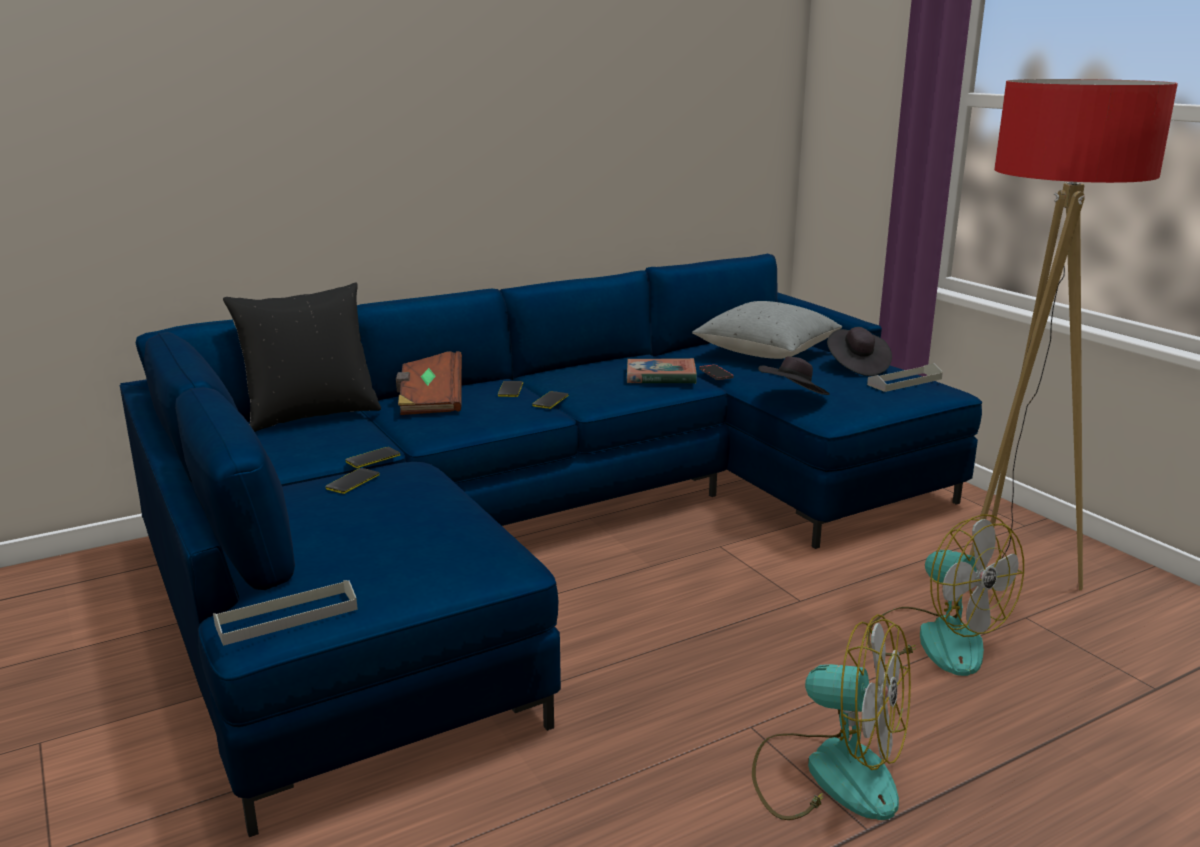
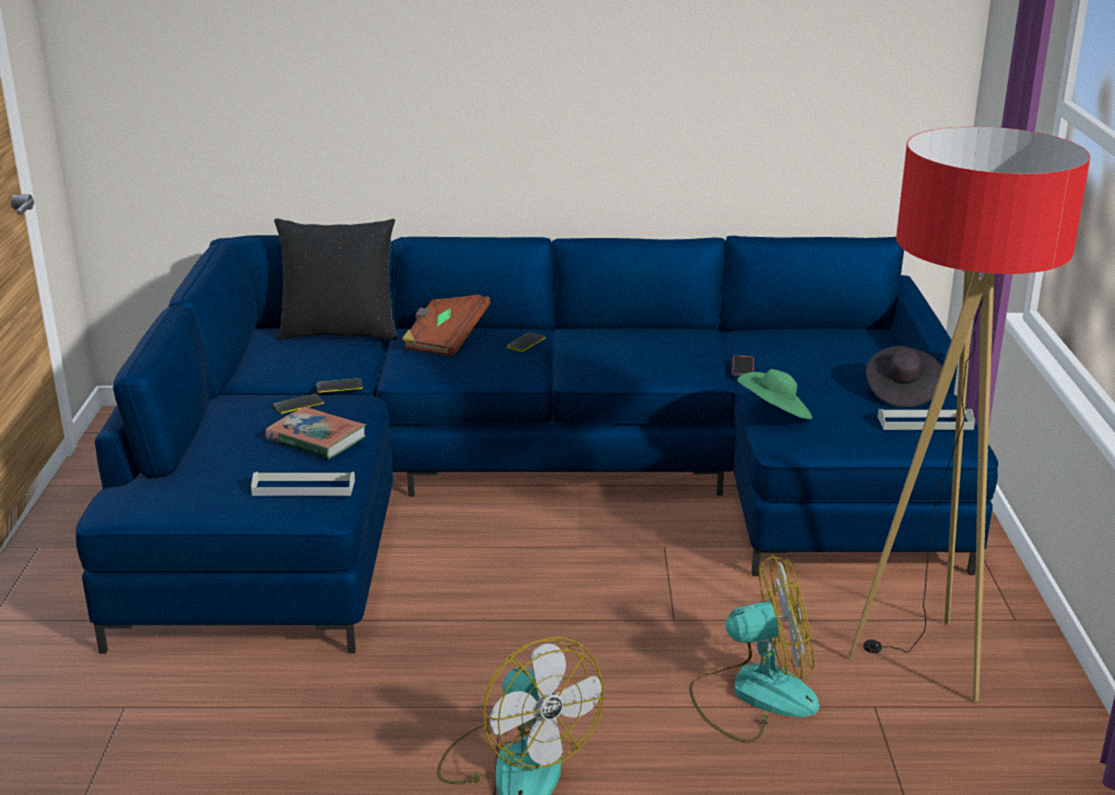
camera: 30 degrees right, 5 degrees up
(287, 617) = (140, 502): grey tray -> grey tray (303, 488)
(550, 400) = (546, 363): phone -> none
(660, 377) = (680, 359): book -> book (316, 439)
(766, 353) = (830, 354): grey pillow -> none
(792, 398) = (775, 414): black hat -> green hat
(935, 639) = (753, 695): fan -> fan turned 90 degrees counterclockwise

